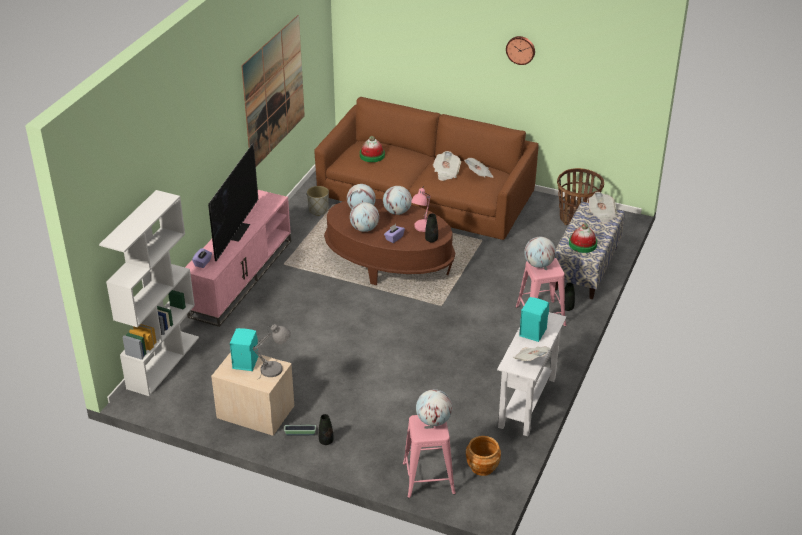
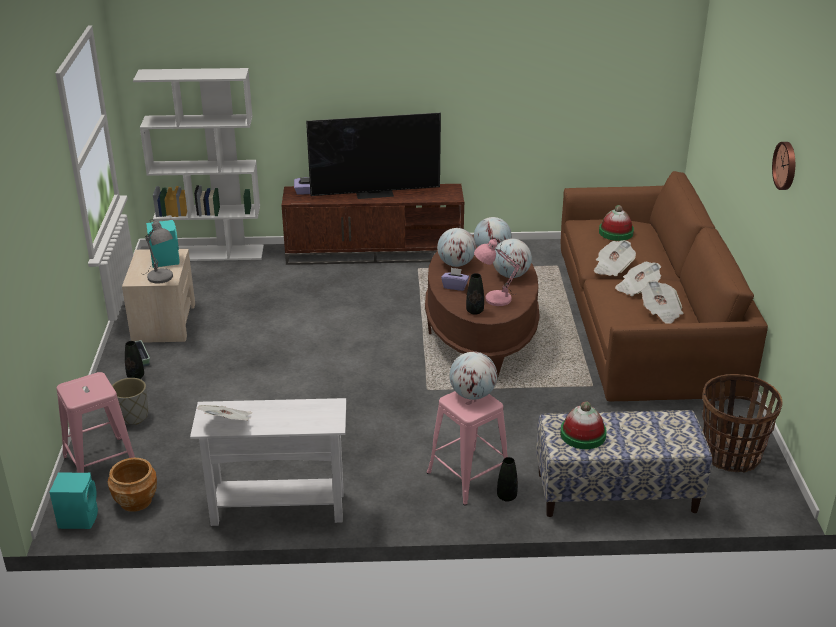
camera: 65 degrees right, 5 degrees down
(241, 277) = (375, 252): pink tv stand -> brown tv stand
(273, 92) = (526, 85): picture -> none
(318, 210) = (536, 261): grey planter -> grey planter (133, 416)
(433, 421) = (97, 389): globe -> none
(532, 332) = (290, 411): turquoise speaker -> turquoise speaker (79, 518)
(602, 214) = (677, 436): newspaper -> newspaper (612, 268)

